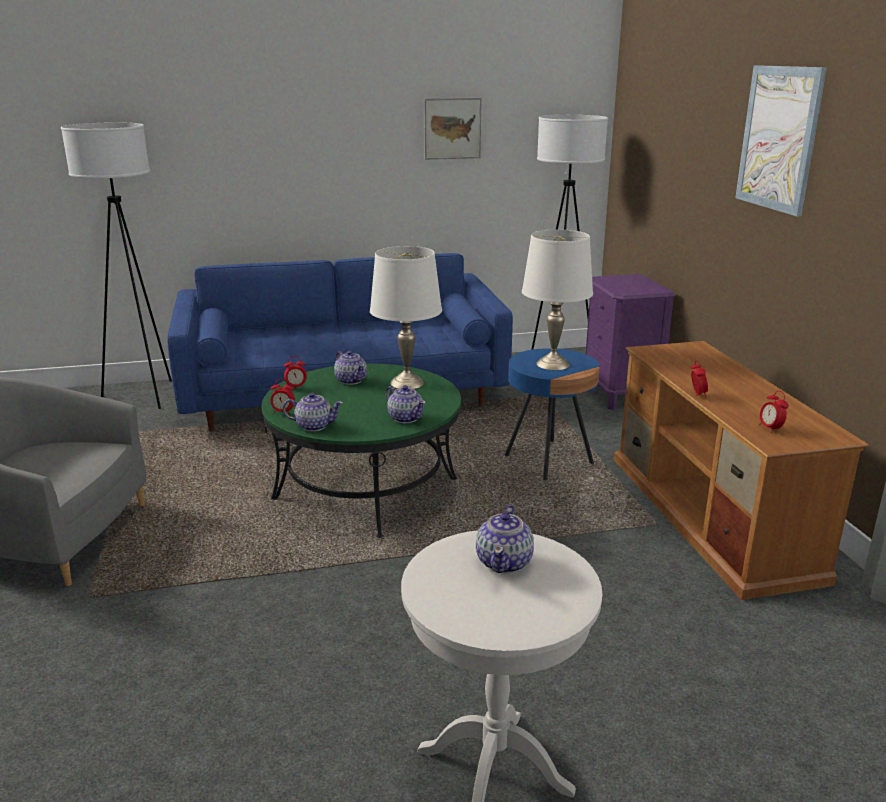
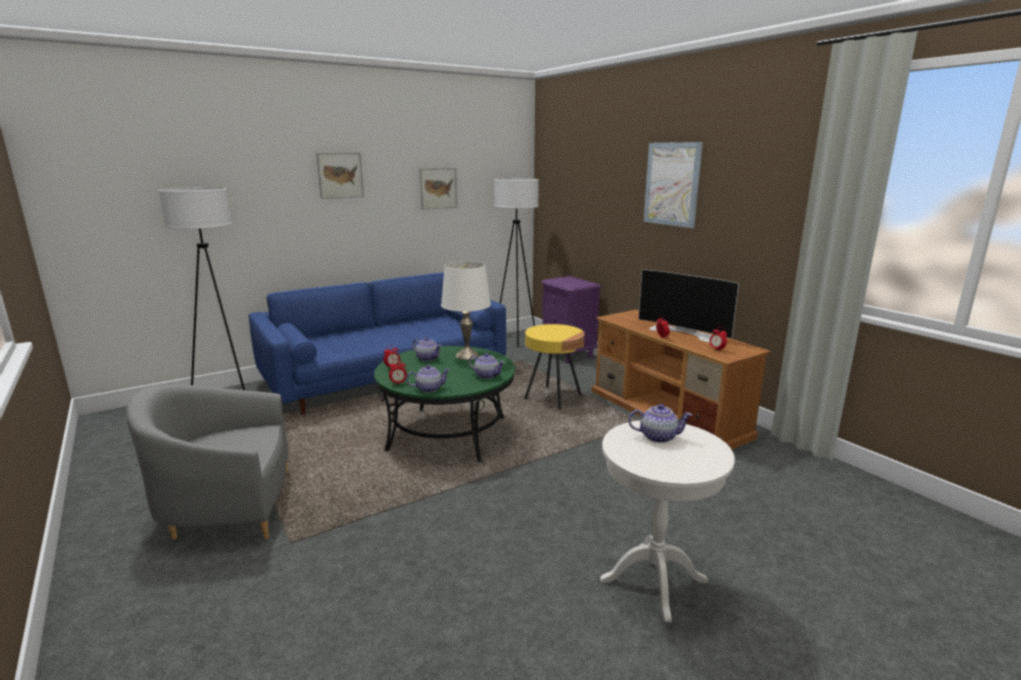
camera: 20 degrees left, 5 degrees down
(306, 108) = (340, 175): none -> picture
(505, 562) = (657, 437): teapot -> teapot turned 75 degrees counterclockwise
(548, 460) = (553, 398): blue side table -> yellow side table
(553, 364) = (555, 332): white table lamp -> none
(747, 391) = (685, 332): none -> television

